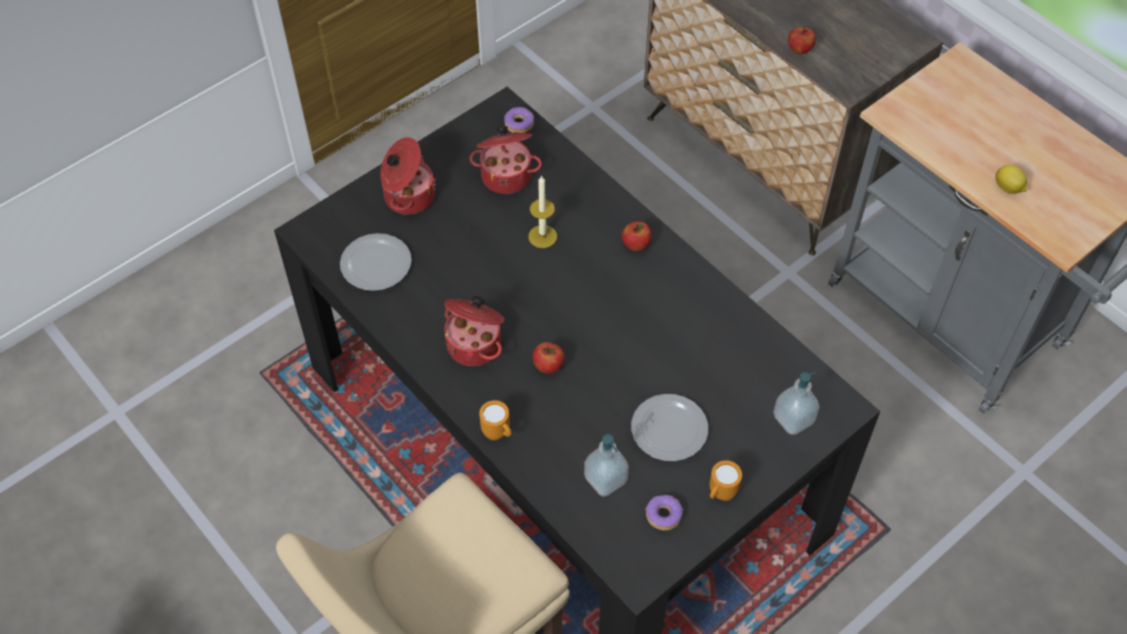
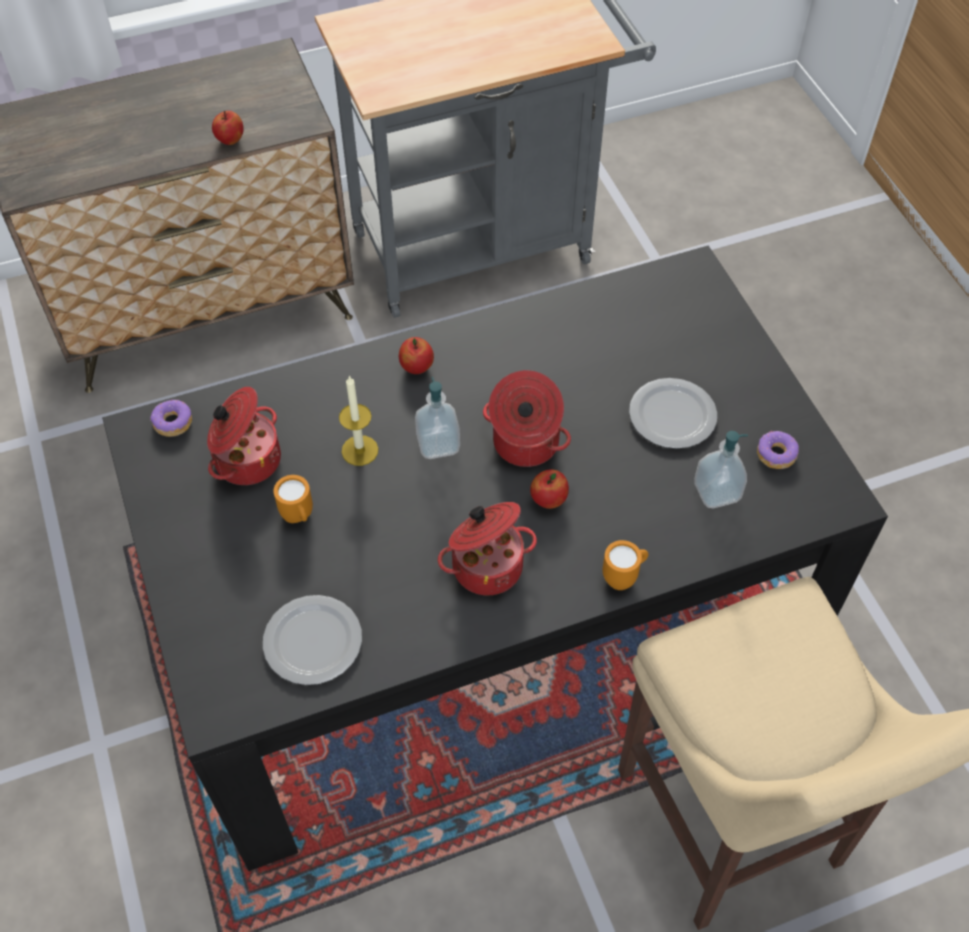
camera: 70 degrees left, 0 degrees up
(408, 196) = (220, 575): cooking pot -> cooking pot (524, 444)
(720, 494) = (765, 399): orange mug -> orange mug (299, 517)
(793, 419) = (695, 311): soap dispenser -> soap dispenser (438, 444)
(1008, 188) = (515, 52): lemon -> none

